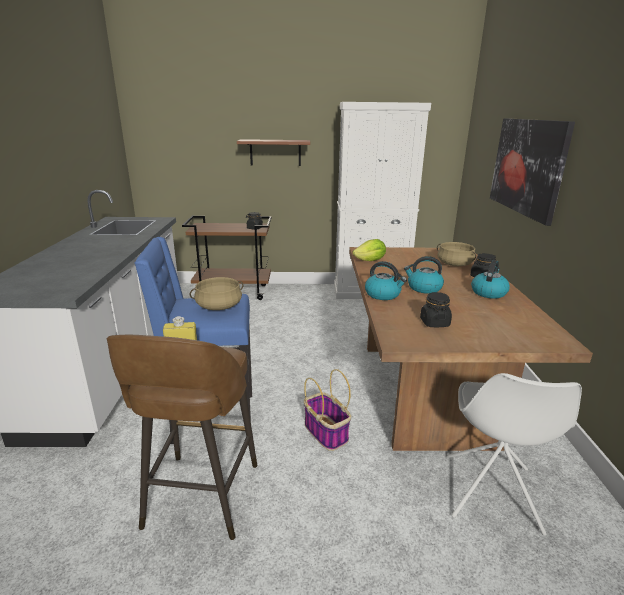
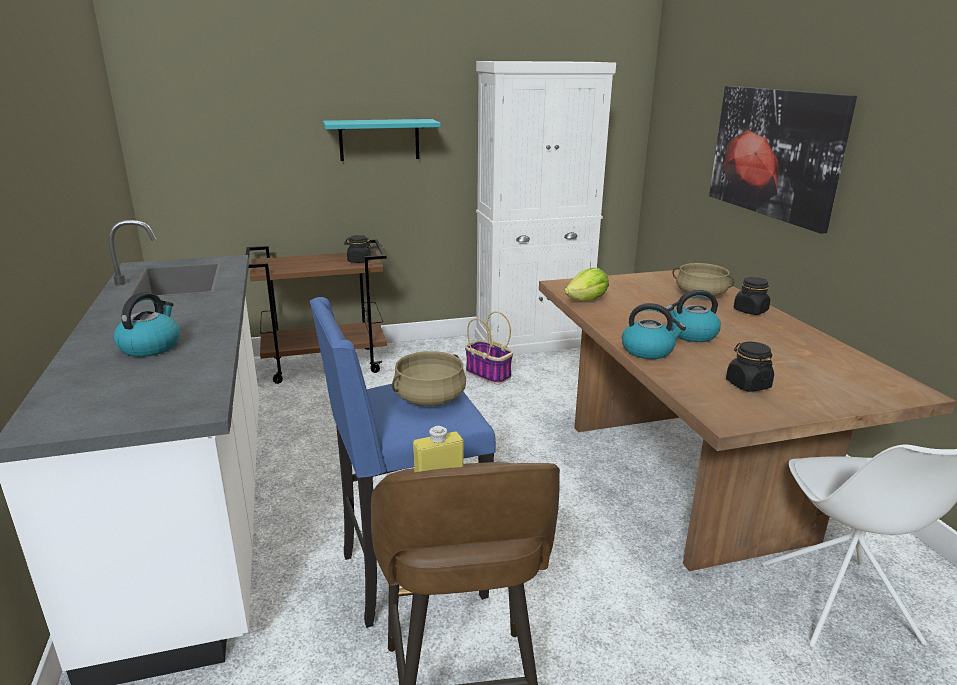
camera: 15 degrees left, 0 degrees up
(275, 152) = (379, 140): brown shelf -> turquoise shelf
(326, 433) = (588, 563): basket -> basket (489, 374)
(488, 292) = (775, 332): kettle -> kettle (150, 346)

